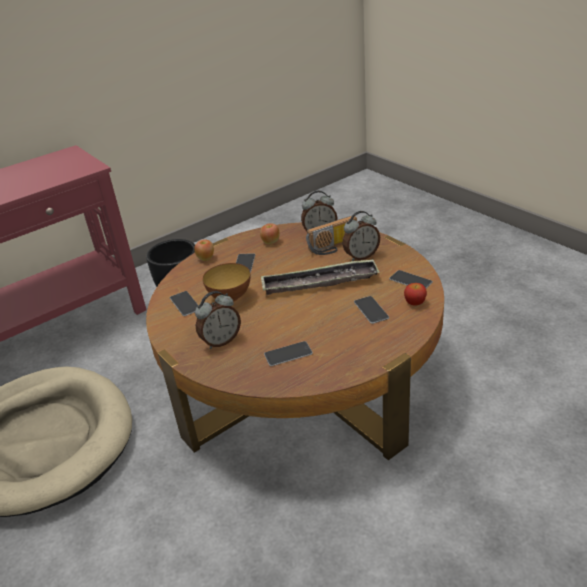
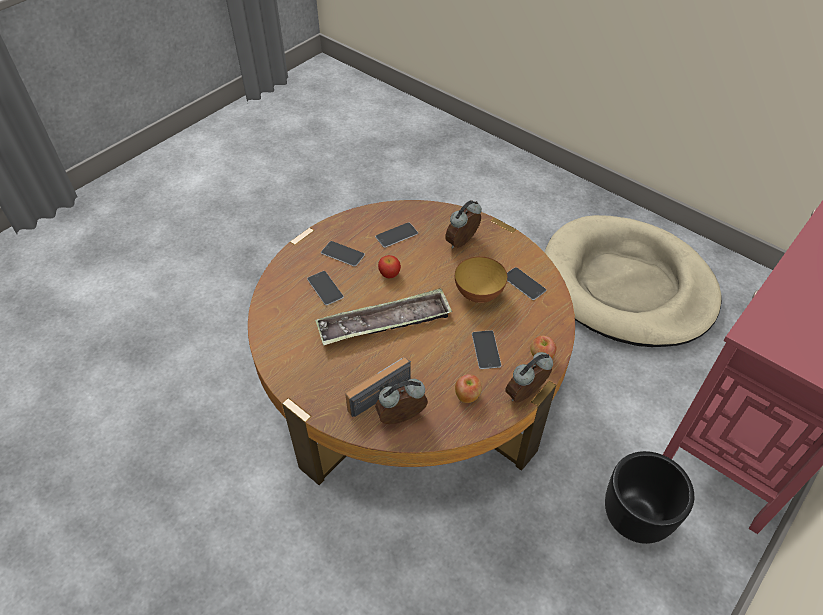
camera: 165 degrees right, 15 degrees up
(361, 256) = (340, 372): alarm clock -> alarm clock (526, 395)
(410, 280) = (281, 332): phone -> phone (342, 254)
(415, 302) = (280, 300): apple -> apple (389, 274)

